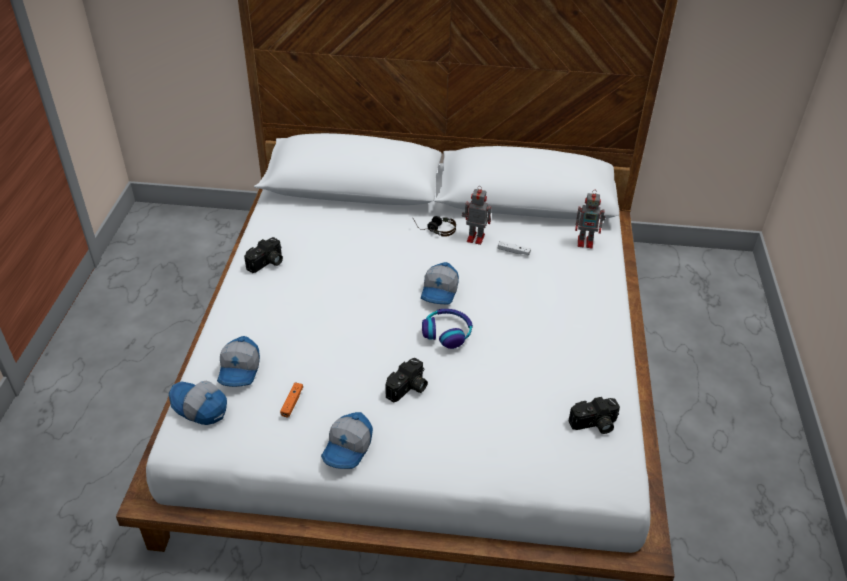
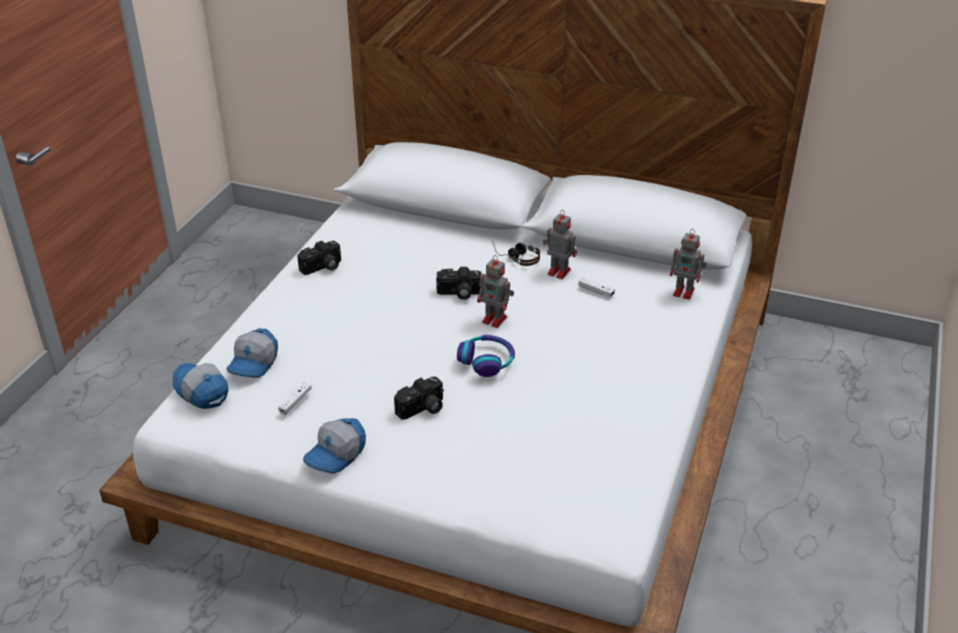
camera: 15 degrees right, 5 degrees down
(292, 402) = (295, 402): orange game controller -> white game controller
(440, 292) = (496, 320): cap -> toy robot
(594, 425) = (613, 477): camera -> camera (459, 293)

